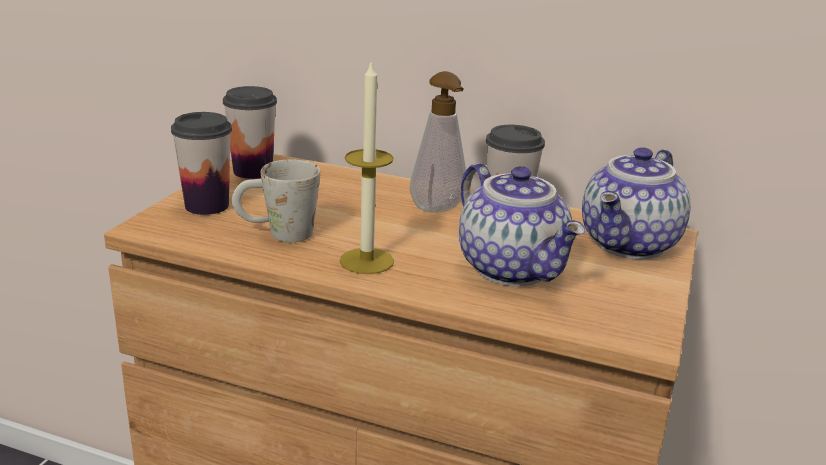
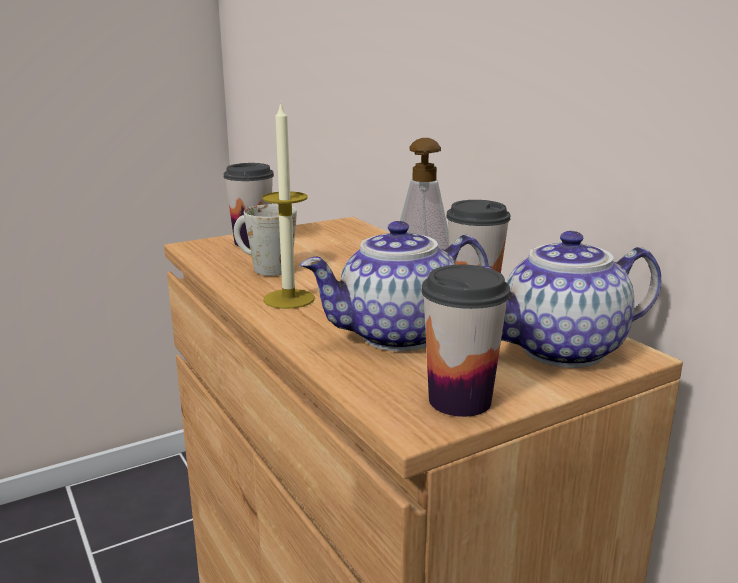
camera: 40 degrees right, 5 degrees down
(253, 171) = (326, 229): cup -> cup (459, 400)
(514, 269) = (398, 336): teapot -> teapot turned 60 degrees clockwise

